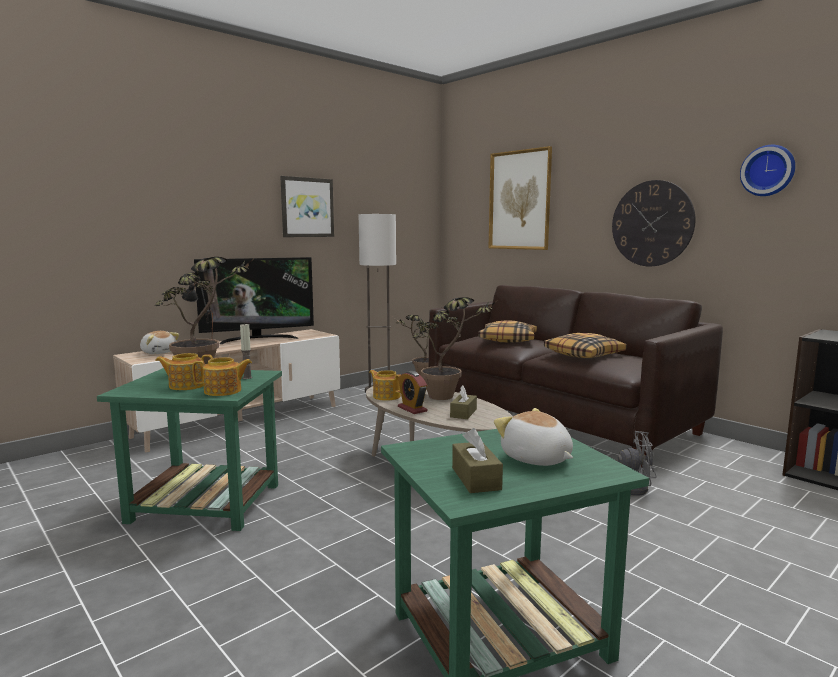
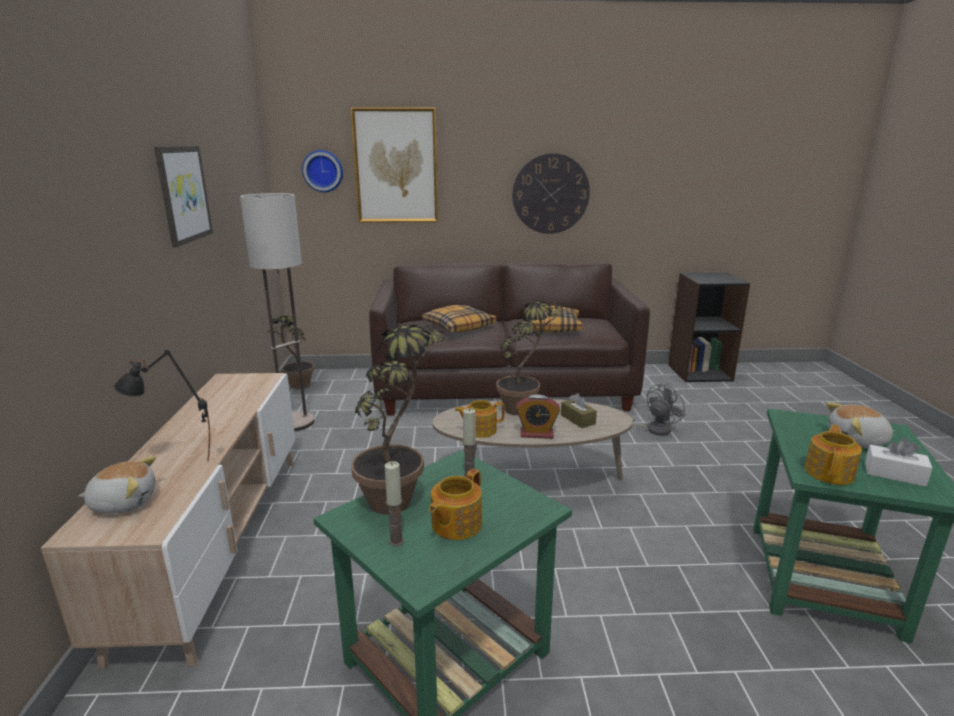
camera: 50 degrees left, 10 degrees up
(157, 381) = (396, 541): none -> candle
(223, 391) = (518, 507): teapot -> teapot (829, 472)
(258, 339) = (201, 415): television -> none
(476, 478) = (894, 474): brown tissue box -> white tissue box
(768, 171) = (645, 151): wall clock -> wall clock (323, 171)

